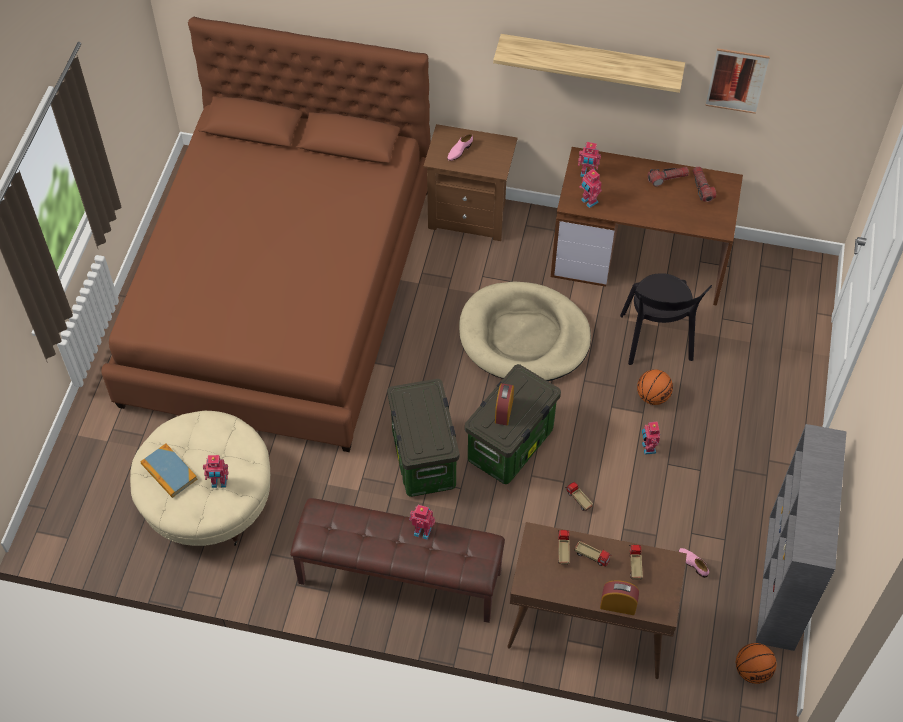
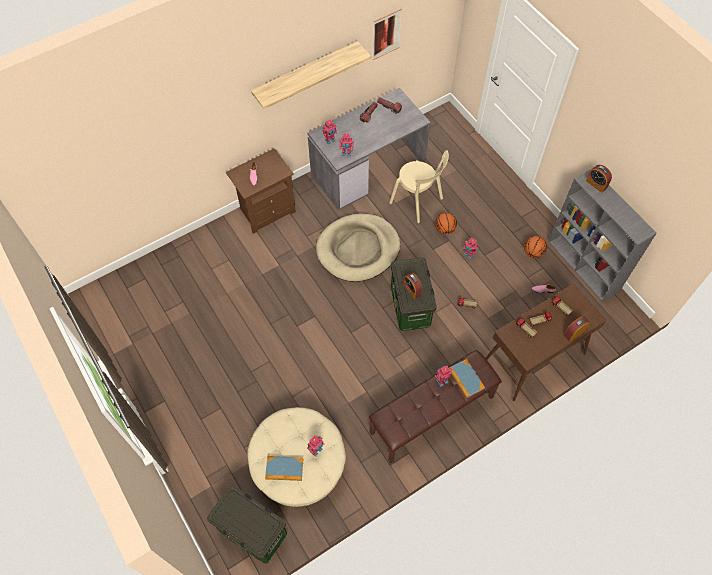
camera: 45 degrees left, 5 degrees up
(281, 293) = (215, 327): brown bed -> none
(425, 459) = (380, 348): storage box -> storage box (254, 531)
(450, 553) = (466, 379): none -> book
(640, 258) = (368, 168): brown desk -> grey desk
(656, 341) = (418, 202): black chair -> beige chair
(752, 671) = (614, 315): basketball -> basketball (533, 252)
(826, 452) = (596, 184): none -> alarm clock

